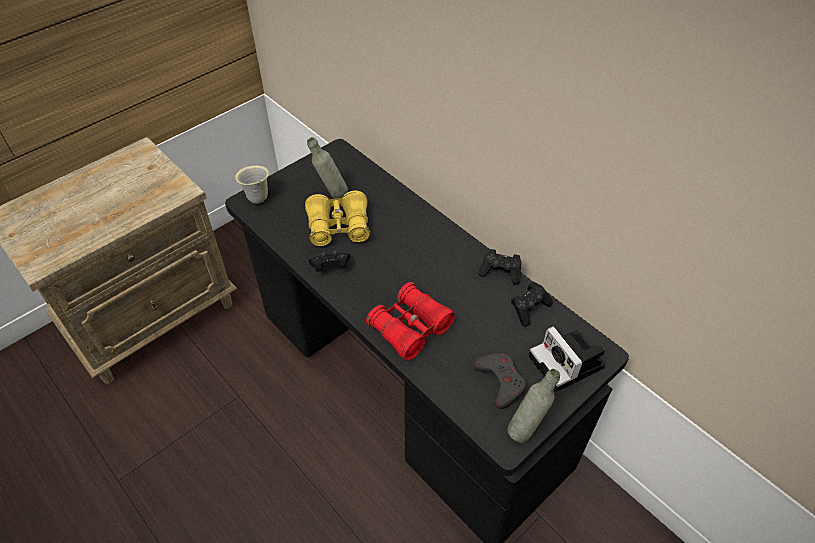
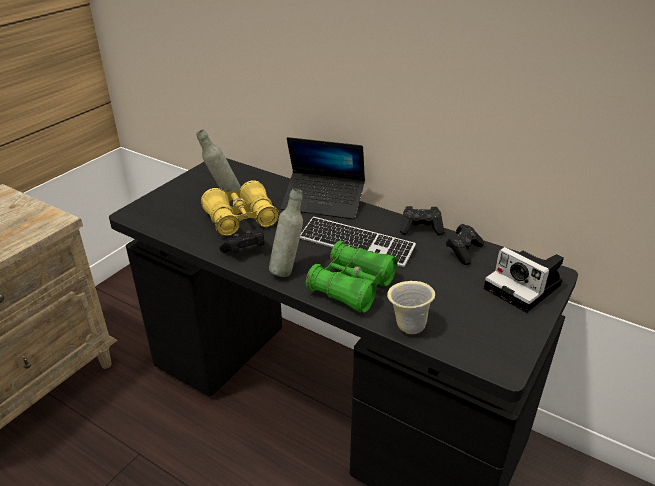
camera: 15 degrees left, 15 degrees down
(257, 197) = (144, 209): beige mug -> beige mug (407, 326)
(410, 328) = (352, 287): red binoculars -> green binoculars
(421, 220) = (323, 202): none -> laptop
(432, 278) = (356, 244): none -> keyboard
(500, 381) = (466, 314): grey game controller -> none
(526, 428) = (516, 349): grey bottle -> grey bottle (288, 270)

